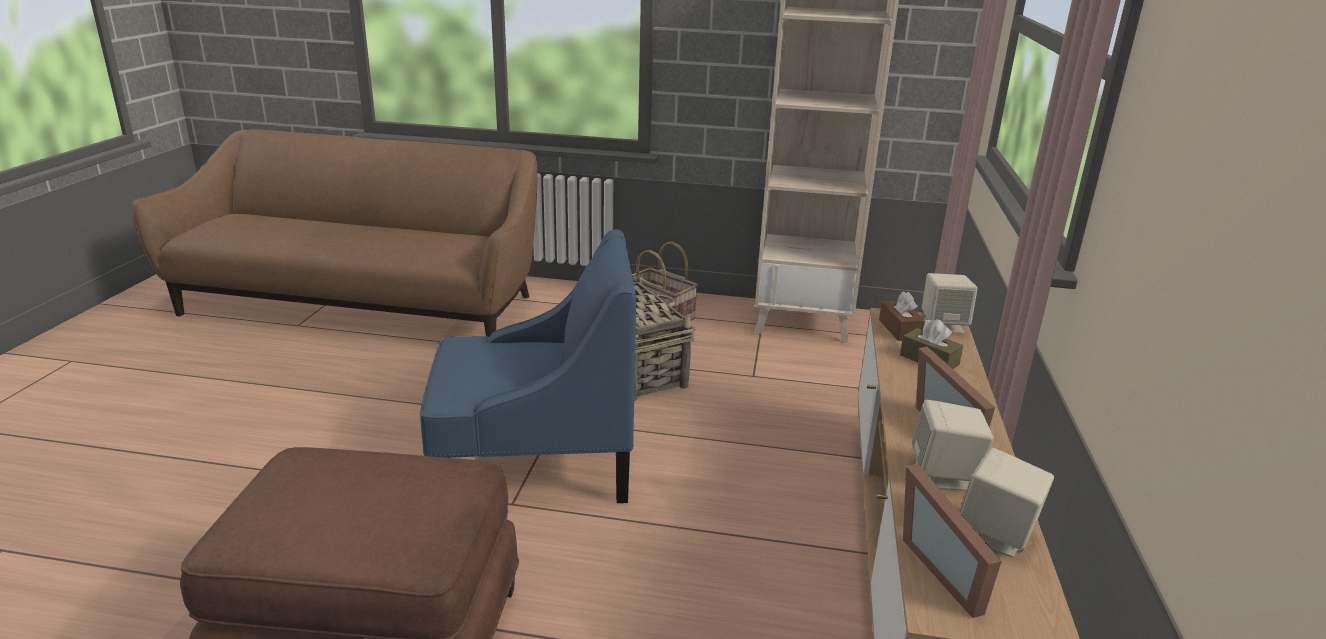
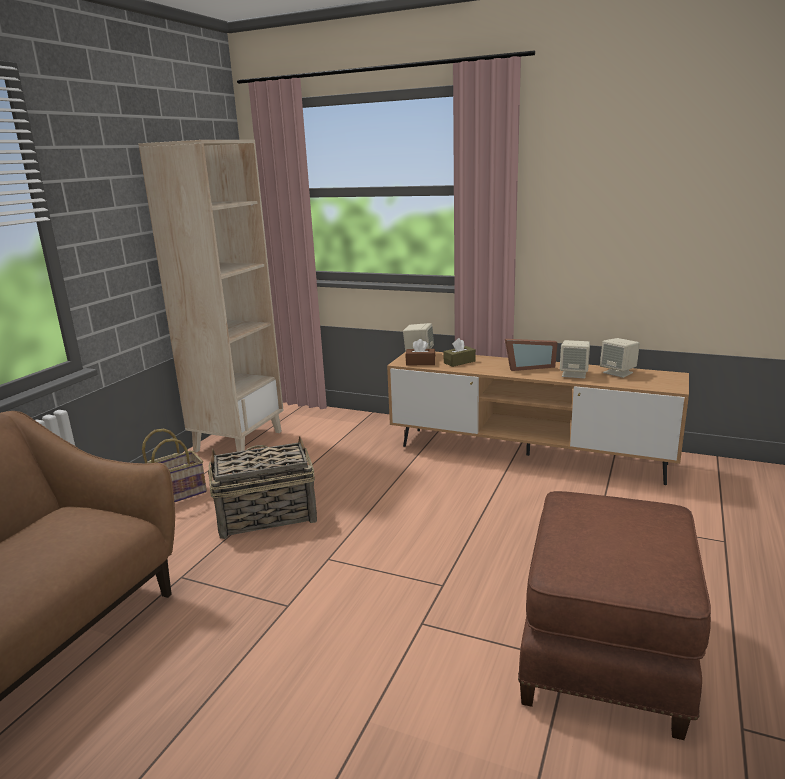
camera: 75 degrees left, 5 degrees down
(535, 461) = (386, 572): blue armchair -> none
(948, 568) = (644, 383): picture frame -> none

